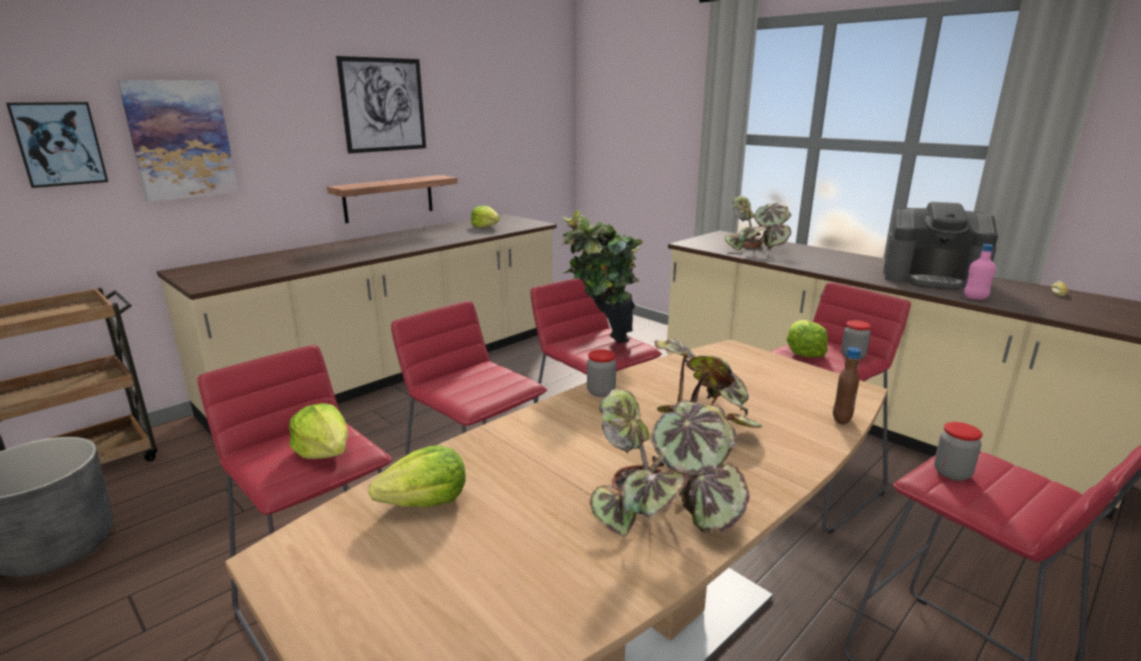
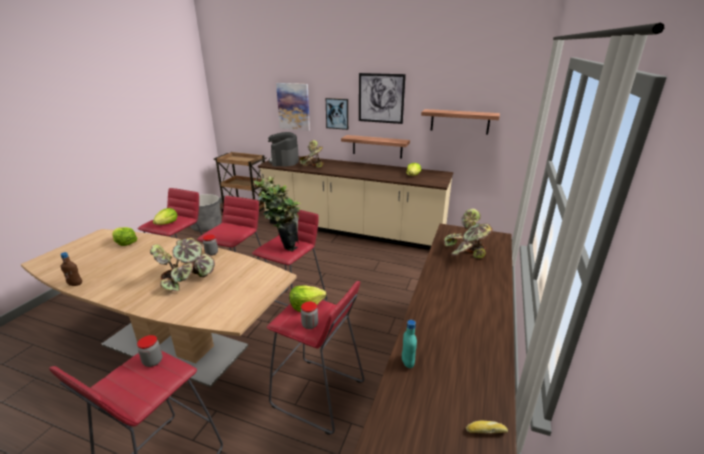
camera: 65 degrees right, 5 degrees up
(59, 144) = (260, 104): picture -> picture (337, 113)
(501, 133) = (459, 121): none -> shelf
(665, 511) = (113, 282): potted plant -> potted plant (311, 166)
(841, 419) = (193, 317): brown bottle -> brown bottle (75, 284)
(932, 278) = (458, 340): coffee machine -> coffee machine (284, 161)
(975, 298) = (407, 362): pink bottle -> turquoise bottle

